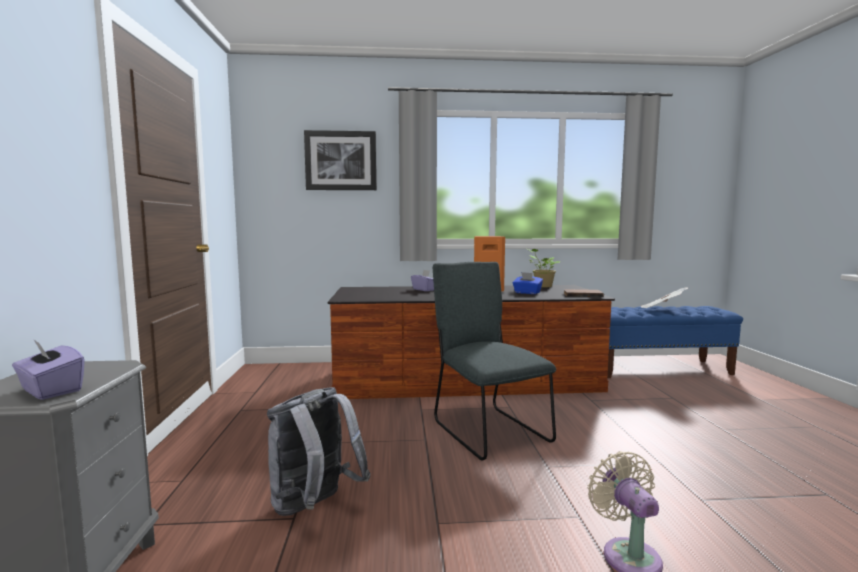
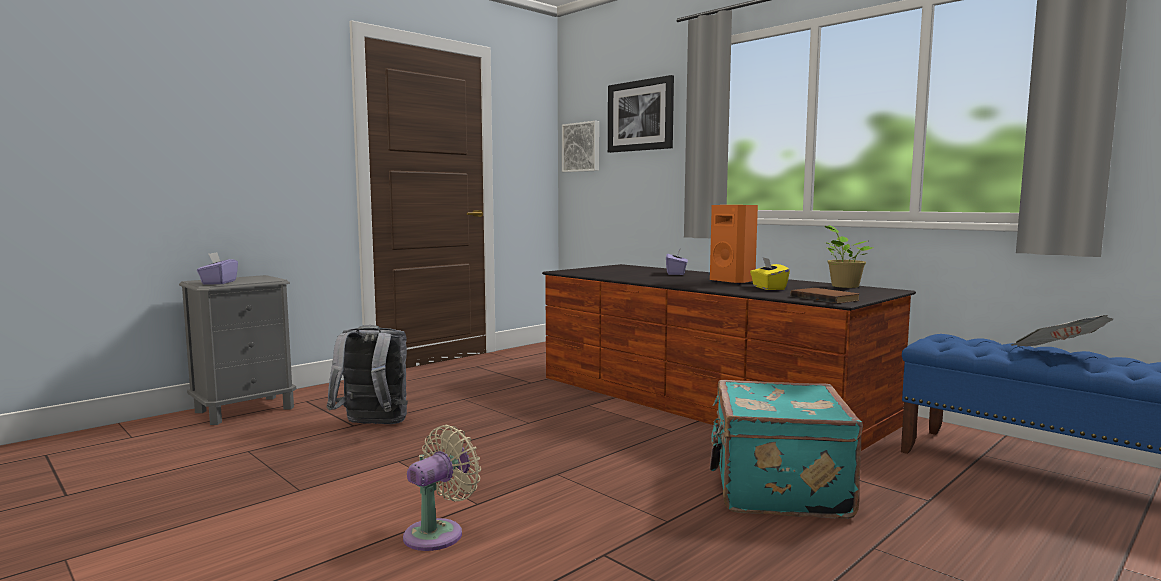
camera: 50 degrees right, 0 degrees up
(269, 183) = (582, 147): none -> picture
(487, 430) = (593, 436): grey chair -> none
(527, 293) = (768, 288): blue tissue box -> yellow tissue box
(632, 418) = (776, 488): none -> turquoise suitcase

